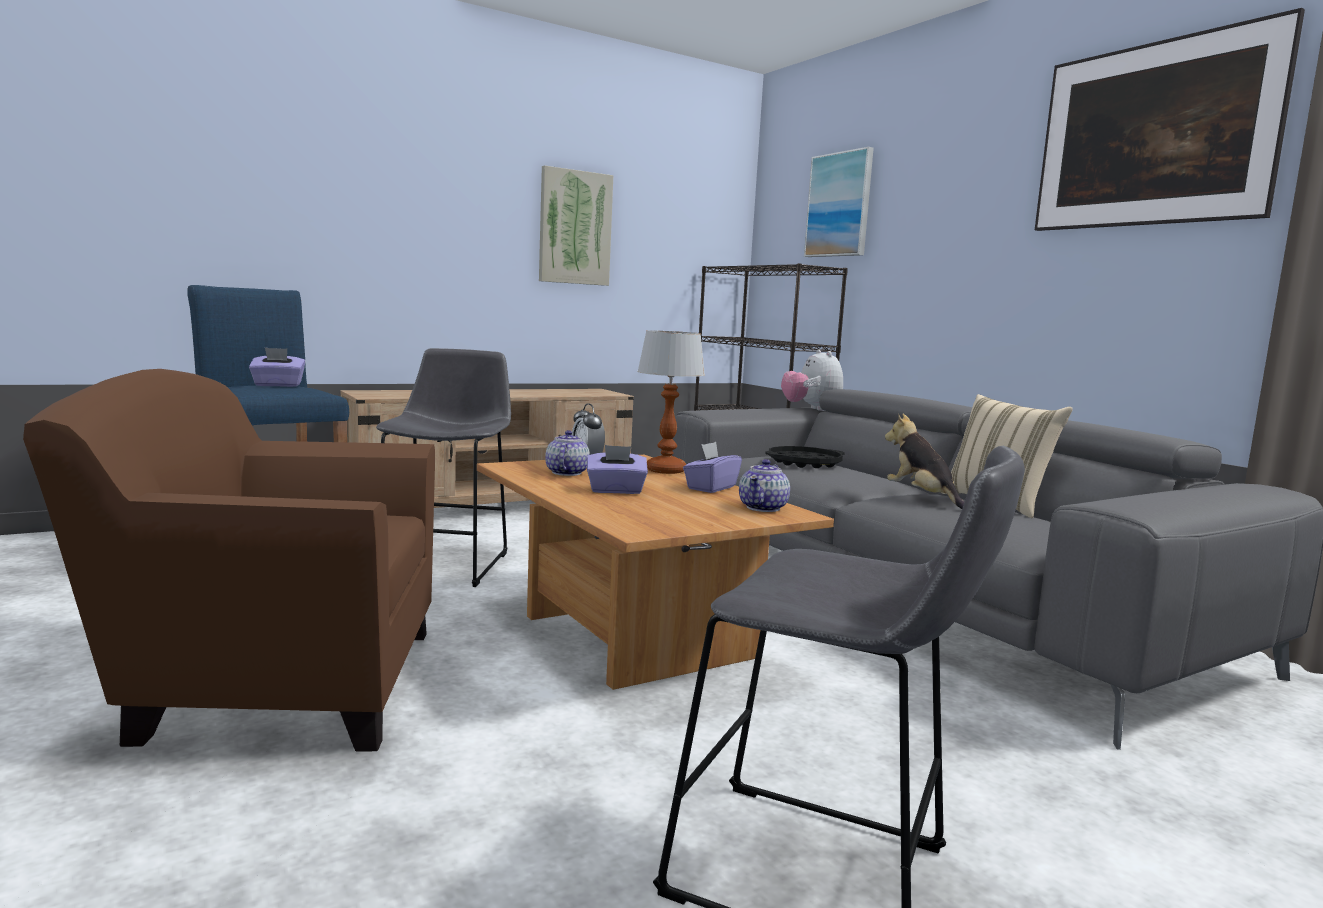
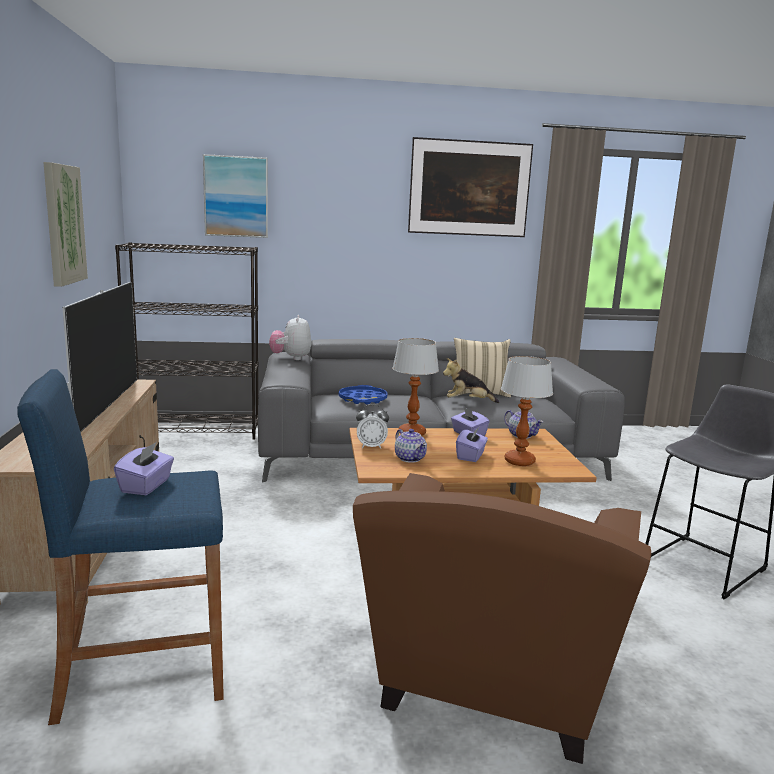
camera: 65 degrees left, 5 degrees up
(447, 563) = (255, 578): grey stool -> none
(529, 394) = (108, 405): none -> television
(566, 473) = (410, 458): teapot -> teapot turned 150 degrees counterclockwise
(631, 508) = (519, 461): none -> table lamp
(804, 463) = (363, 399): black tray -> blue tray
(811, 409) = (291, 358): plush toy -> plush toy turned 75 degrees clockwise

